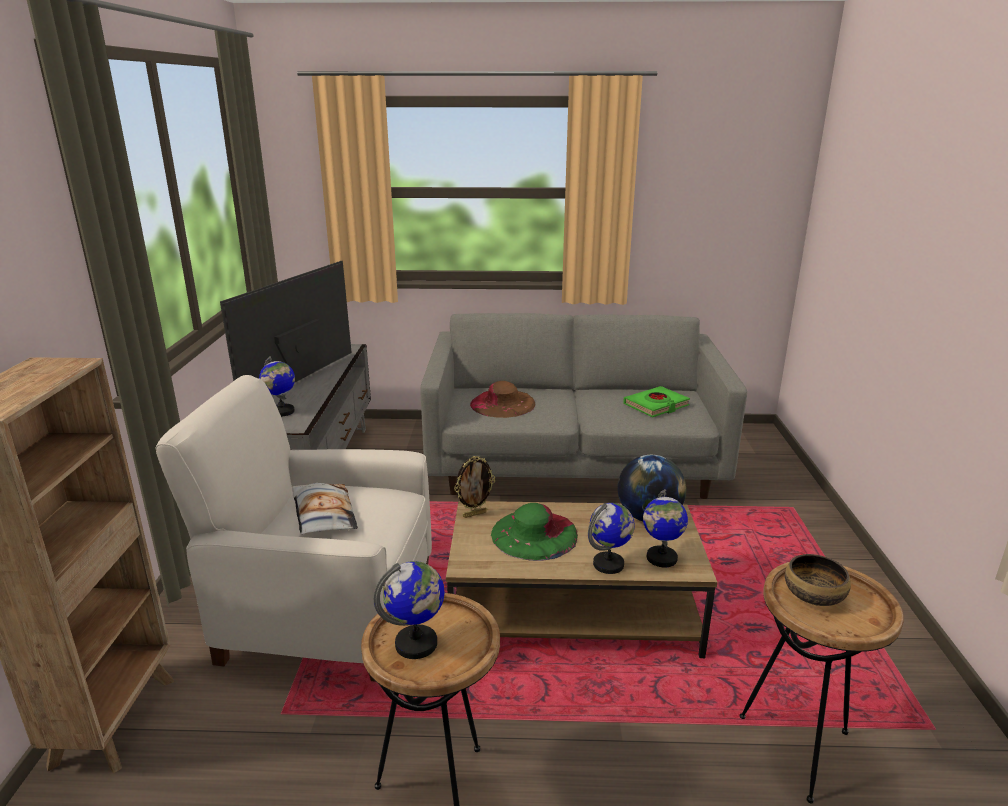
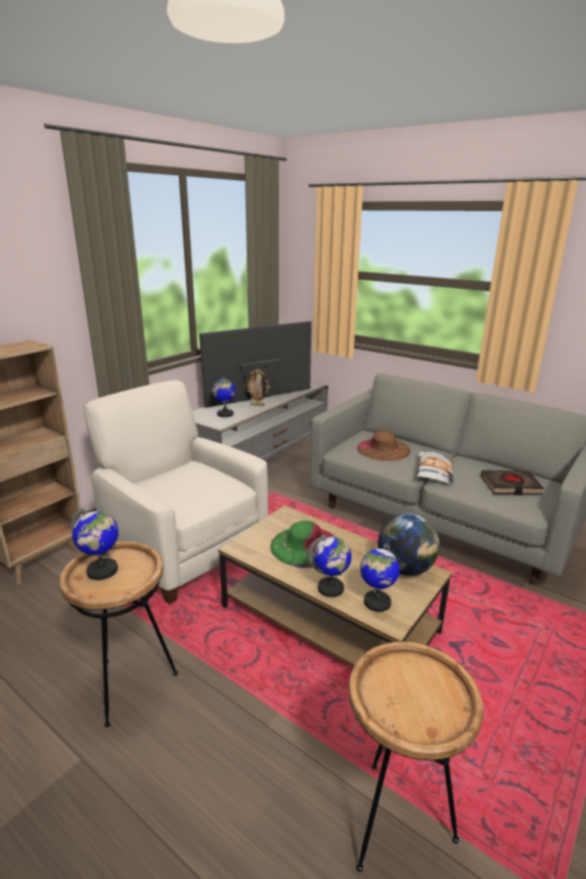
camera: 35 degrees right, 0 degrees up
(323, 514) = (180, 481): pillow -> pillow (433, 471)
(474, 514) = (283, 517): picture frame -> picture frame (258, 405)
(656, 405) = (510, 486): green book -> black book
(814, 595) = (405, 681): bowl -> none

